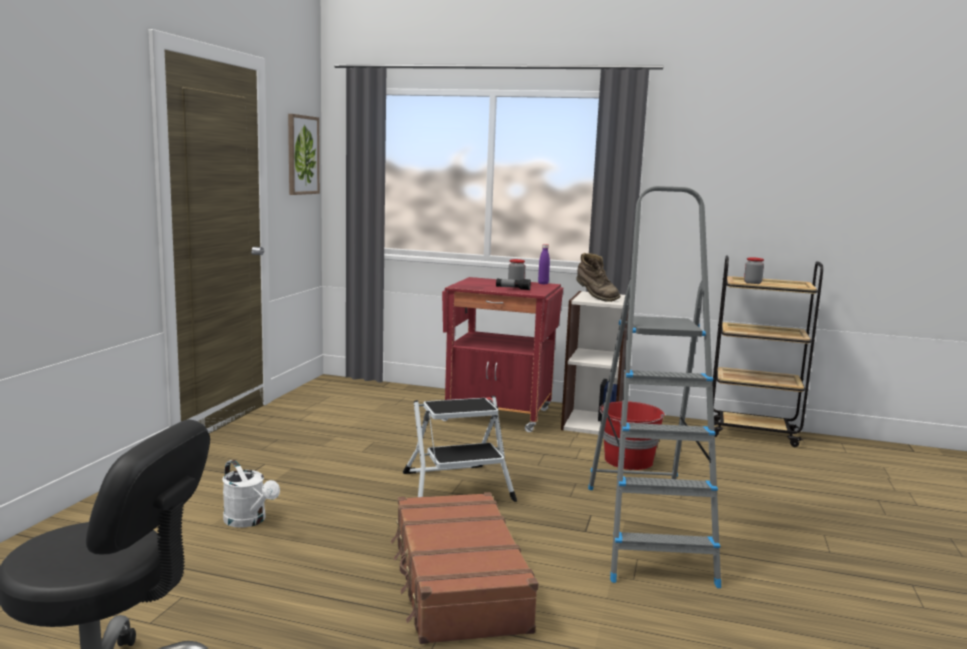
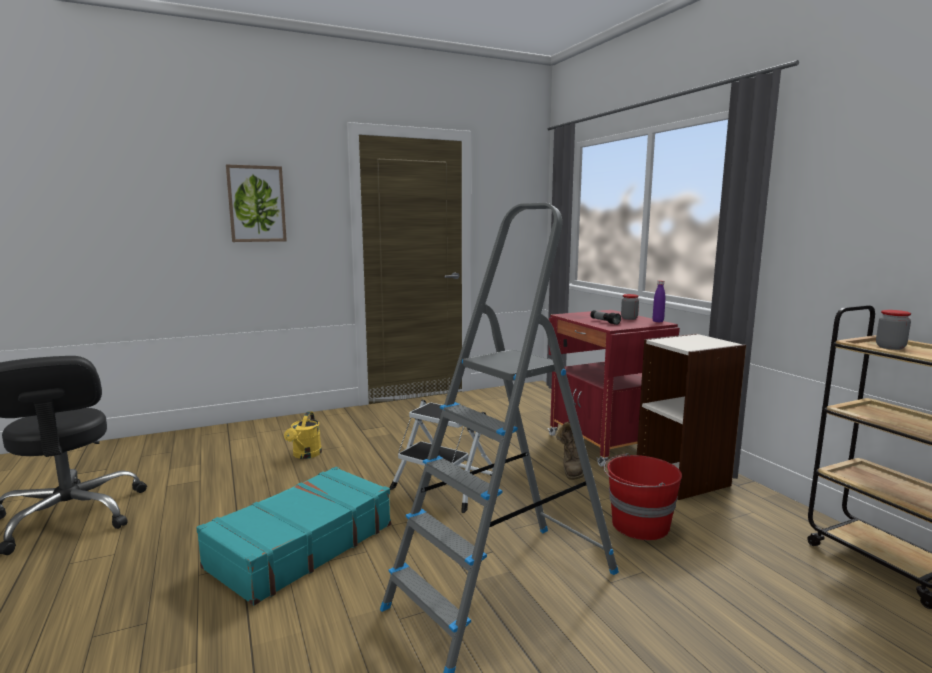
camera: 50 degrees right, 0 degrees up
(249, 521) = (305, 455): white watering can -> yellow watering can
(302, 155) = (519, 203): picture -> picture (256, 204)
(457, 583) = (300, 545): brown suitcase -> turquoise suitcase
(595, 298) = (683, 341): brown boot -> brown boot (572, 469)

